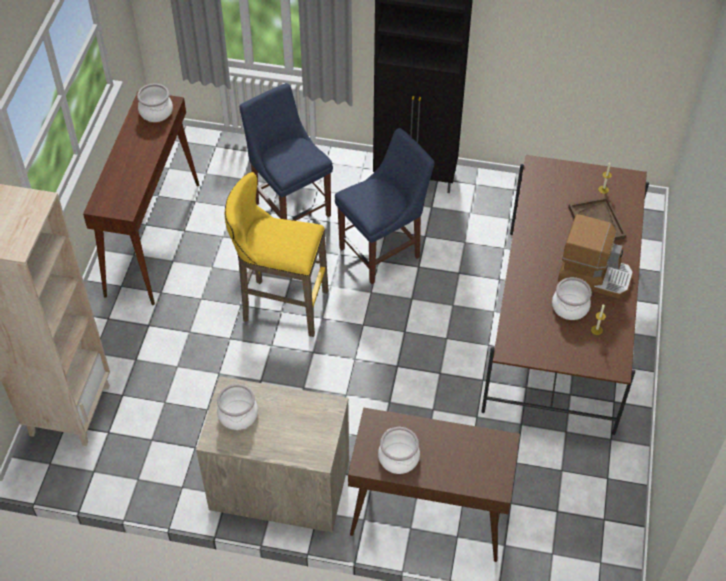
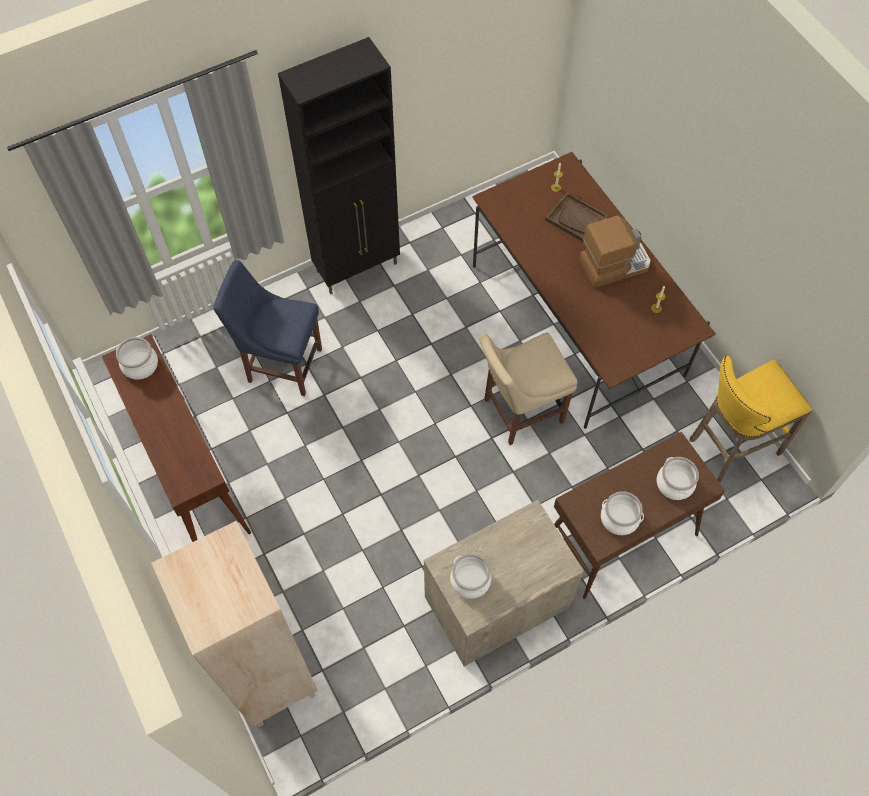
camera: 40 degrees left, 10 degrees up
(280, 306) = (356, 455): yellow stool -> yellow stool (730, 447)
(383, 251) = (392, 350): blue chair -> none
(439, 362) = (519, 411): none -> beige chair
(570, 307) = (622, 303): cooking pot -> cooking pot (675, 483)

